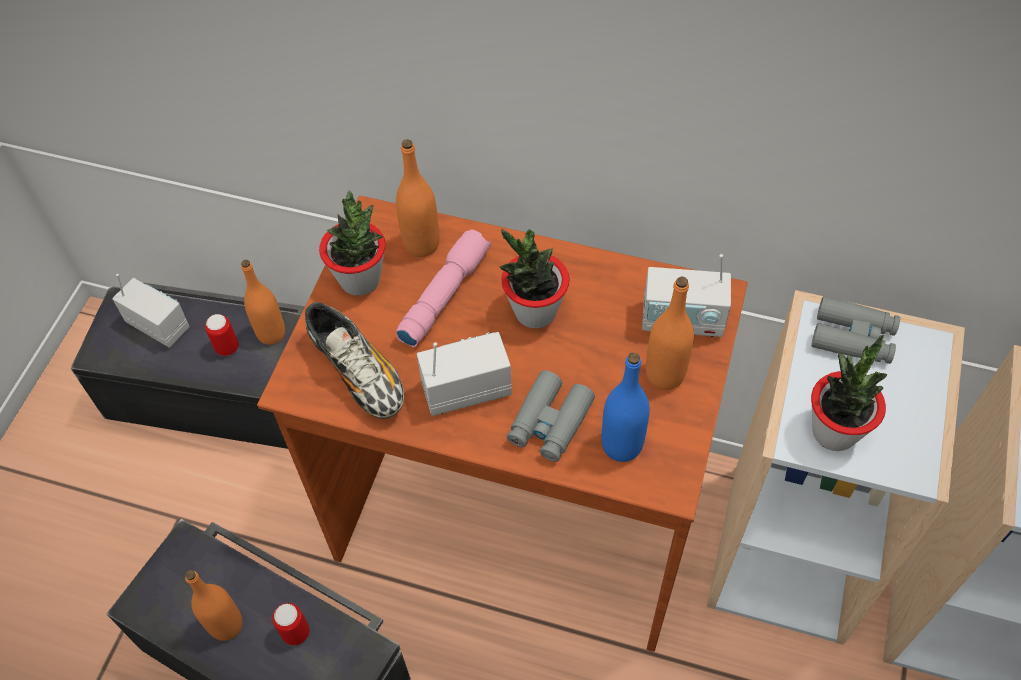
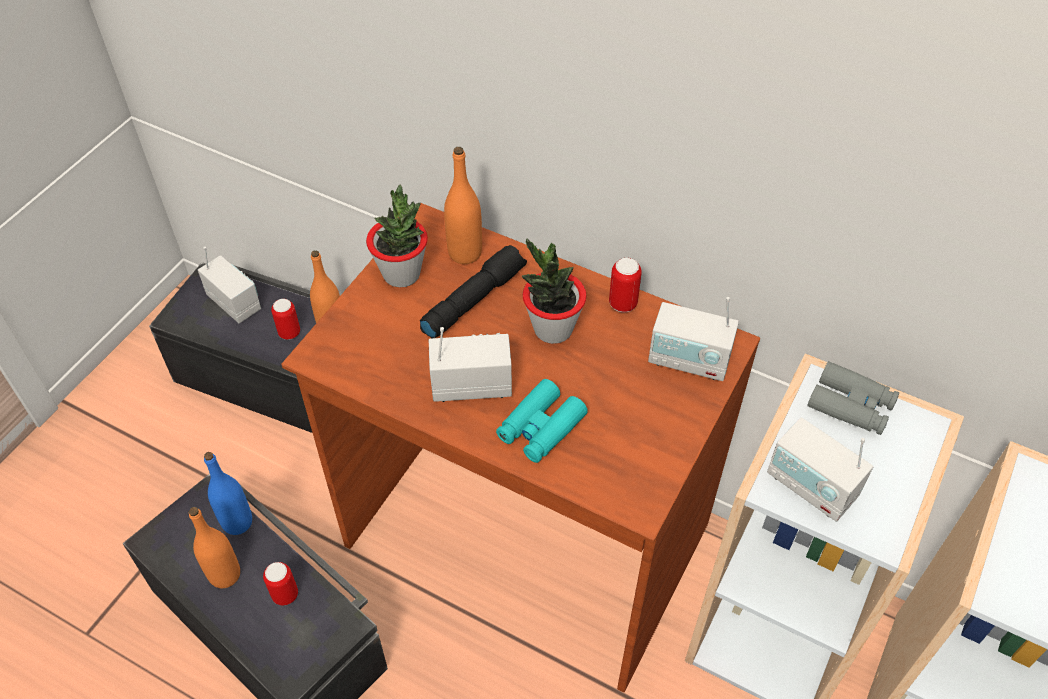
camera: 10 degrees right, 5 degrees down
(358, 372) = (378, 352): shoe -> none
(443, 294) = (473, 299): pink flashlight -> black flashlight
(549, 422) = (540, 427): grey binoculars -> turquoise binoculars
(600, 270) = (623, 303): none -> can
(622, 445) = (603, 460): blue bottle -> blue bottle (237, 522)
(664, 374) = (659, 405): orange bottle -> none
(834, 431) = (811, 487): potted plant -> radio

